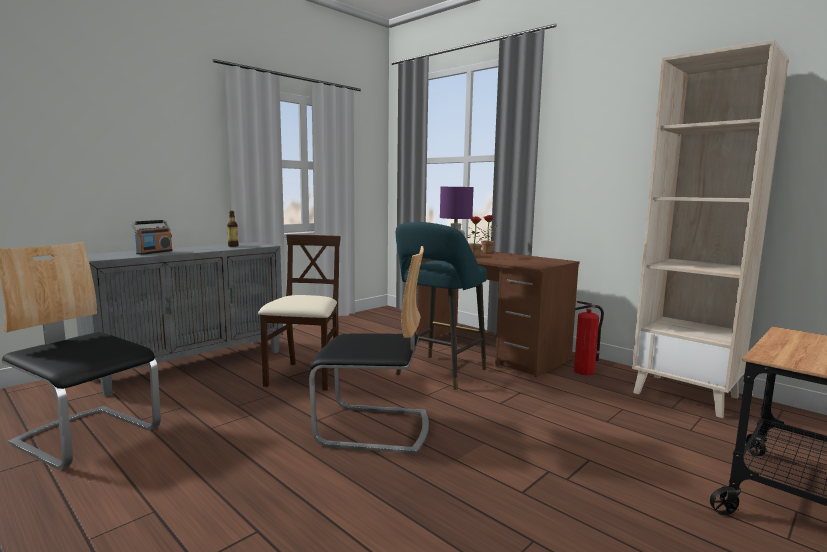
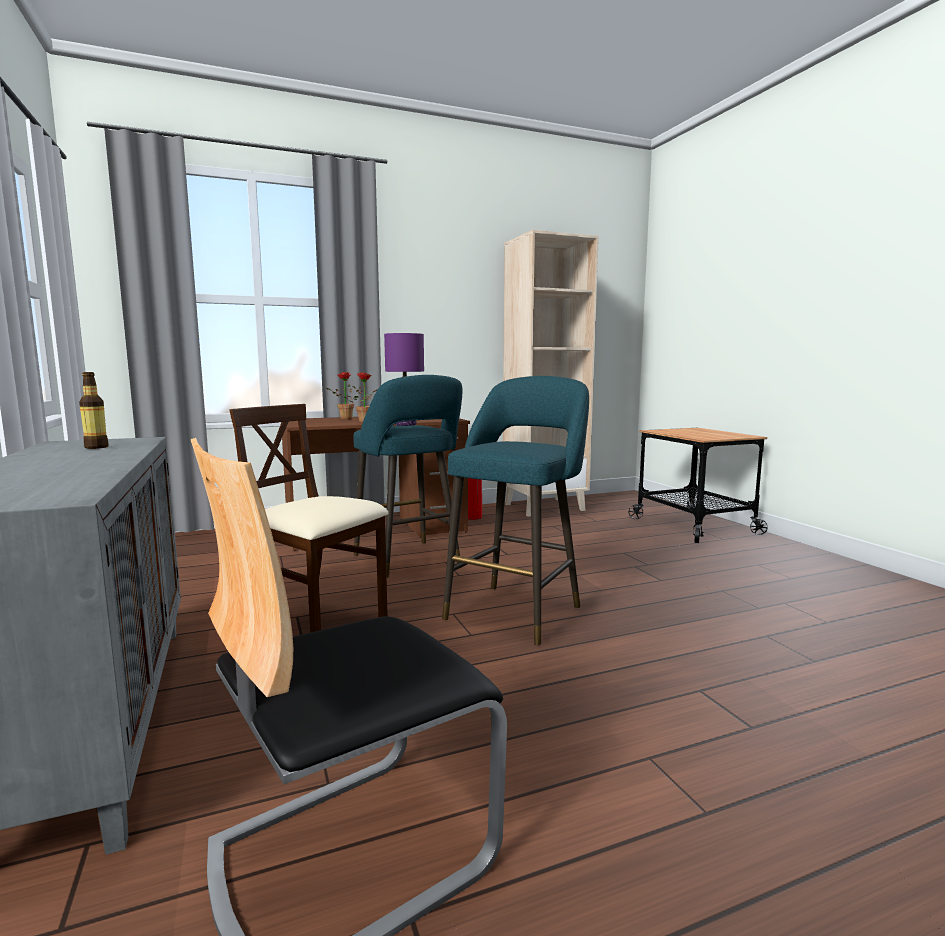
camera: 65 degrees left, 0 degrees up
(154, 252) = (59, 474): radio -> none
(374, 428) = (517, 610): chair -> turquoise stool

